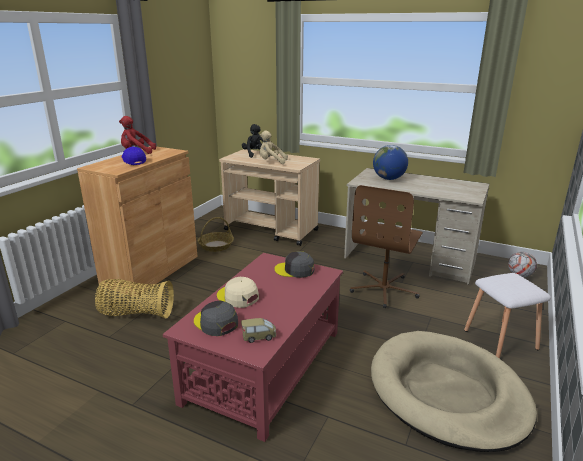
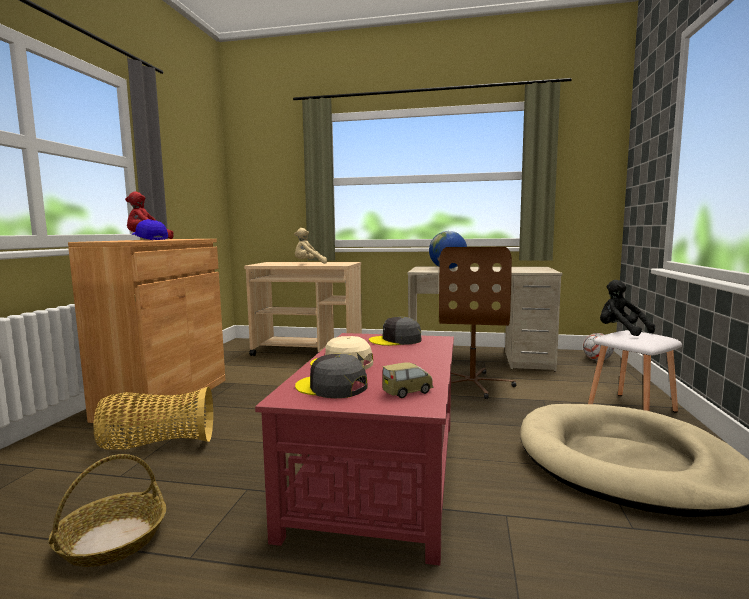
camera: 15 degrees left, 15 degrees down
(216, 246) = (245, 369): basket -> basket (112, 540)
(256, 154) = (285, 262): black plush toy -> black plush toy (620, 331)

